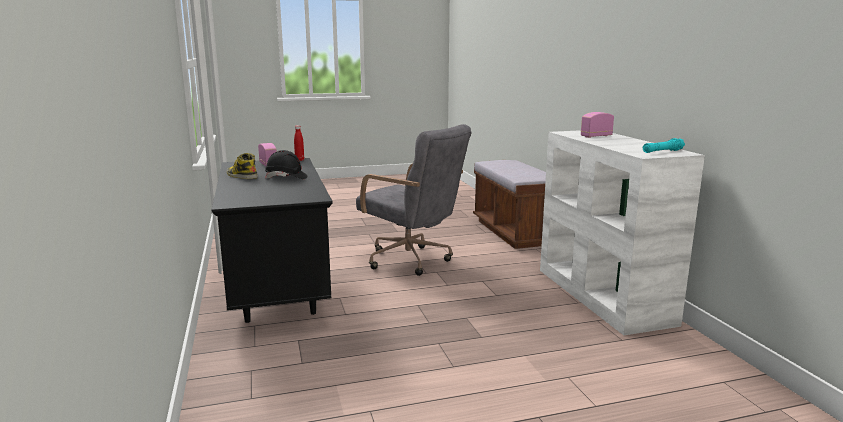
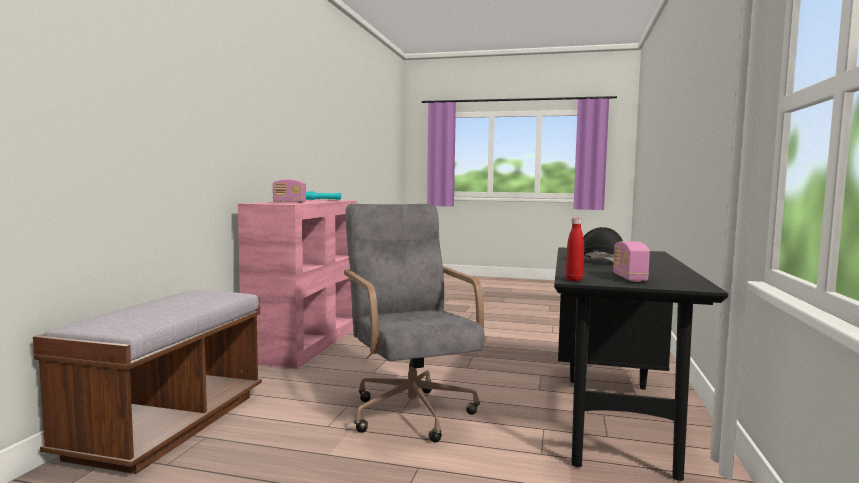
camera: 150 degrees left, 10 degrees down
(241, 176) = (662, 269): boot -> none
(603, 295) = (305, 343): white bookcase -> pink bookcase

